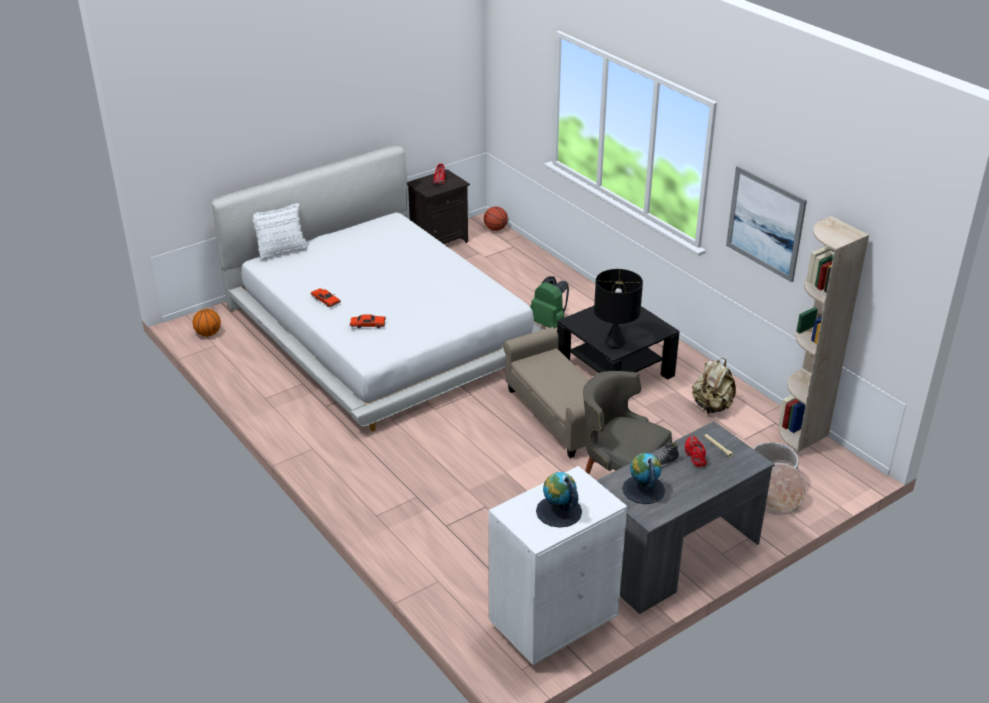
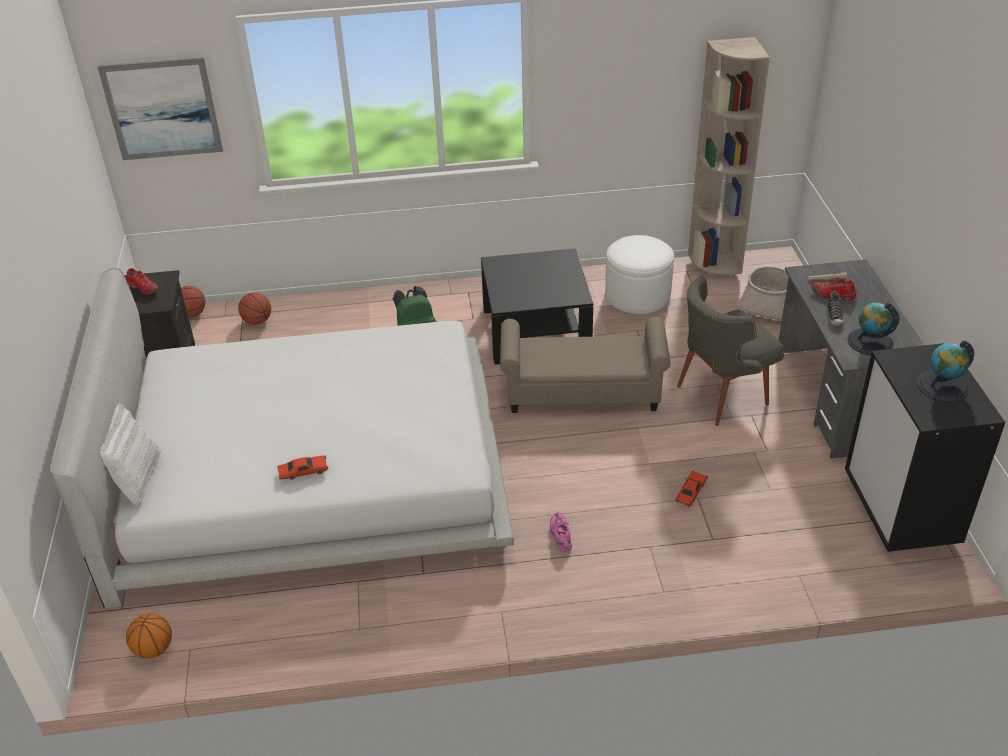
camera: 60 degrees left, 5 degrees up
(368, 325) = (397, 449): red toy car -> red toy car (691, 492)
(398, 452) = (560, 536): none -> pink shoe
(511, 254) = (257, 321): none -> basketball
(552, 625) = (901, 513): white cabinet -> black cabinet
(614, 343) = (565, 292): black table lamp -> none
(712, 406) = (637, 295): beige backpack -> white ottoman
(765, 223) = (619, 91): picture -> picture (162, 109)

